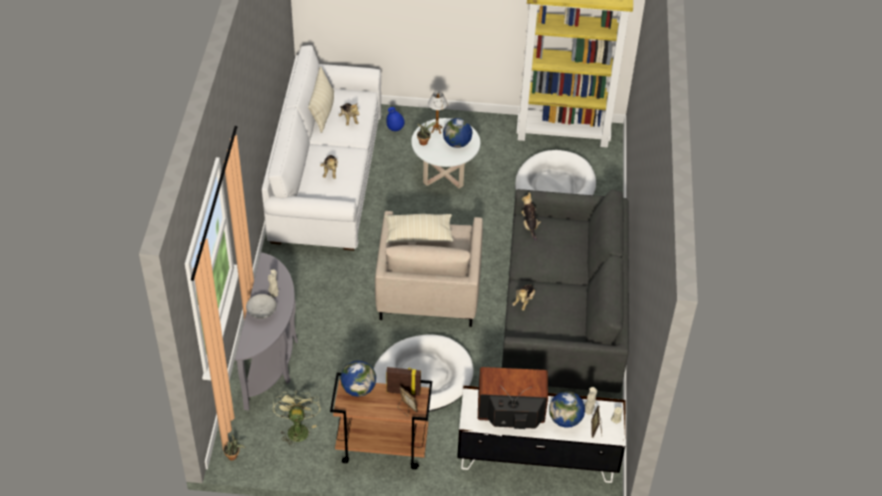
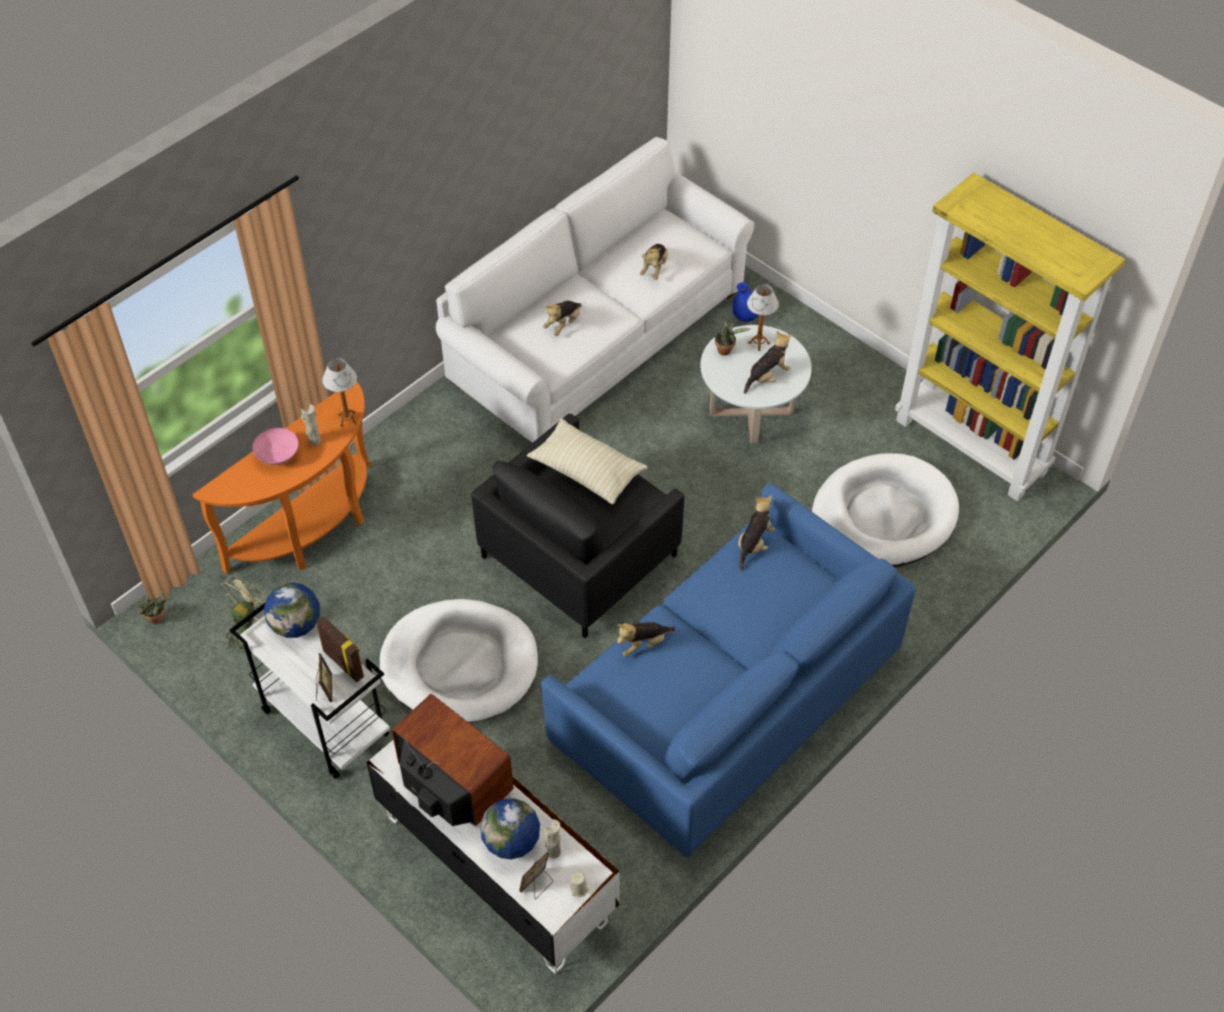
camera: 40 degrees right, 5 degrees up
(261, 313) = (277, 456): grey bowl -> pink bowl
(273, 360) = (312, 530): grey console table -> orange console table
(280, 274) = (347, 419): none -> table lamp
(322, 111) = (632, 241): beige pillow -> none
(381, 448) = (323, 722): brown cart -> white cart
(428, 290) = (578, 555): beige armchair -> black armchair
(457, 143) = (767, 376): globe -> plush toy
(563, 310) = (726, 693): grey sofa -> blue sofa

